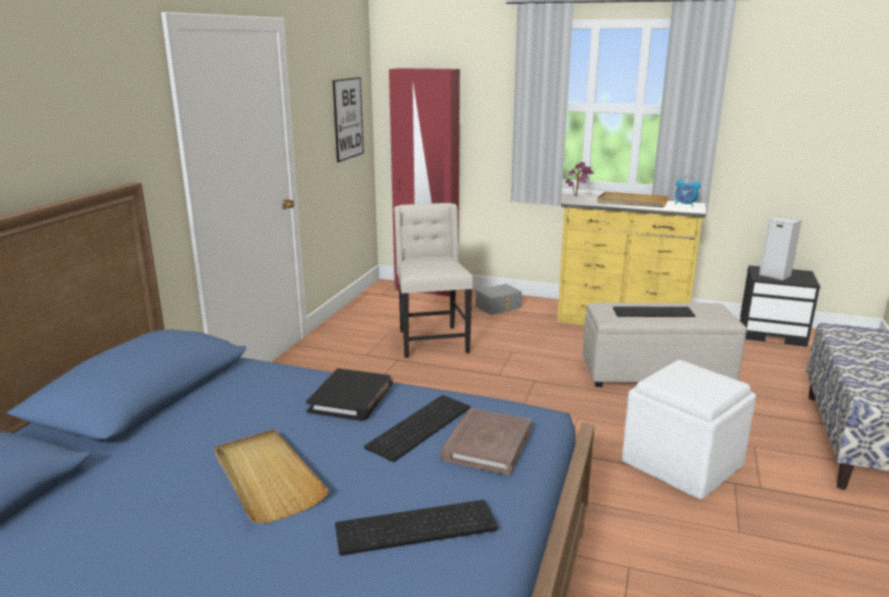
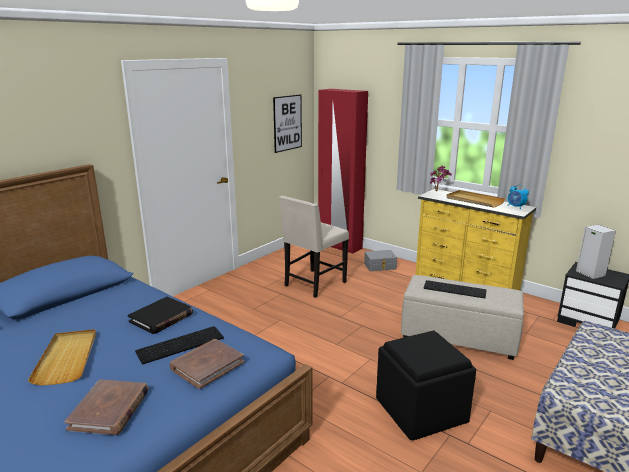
camera: 20 degrees right, 0 degrees up
(415, 529) = (110, 410): keyboard -> brown book
(431, 341) = (313, 284): beige chair -> beige chair turned 150 degrees counterclockwise
(683, 463) = (422, 410): white ottoman -> black ottoman

